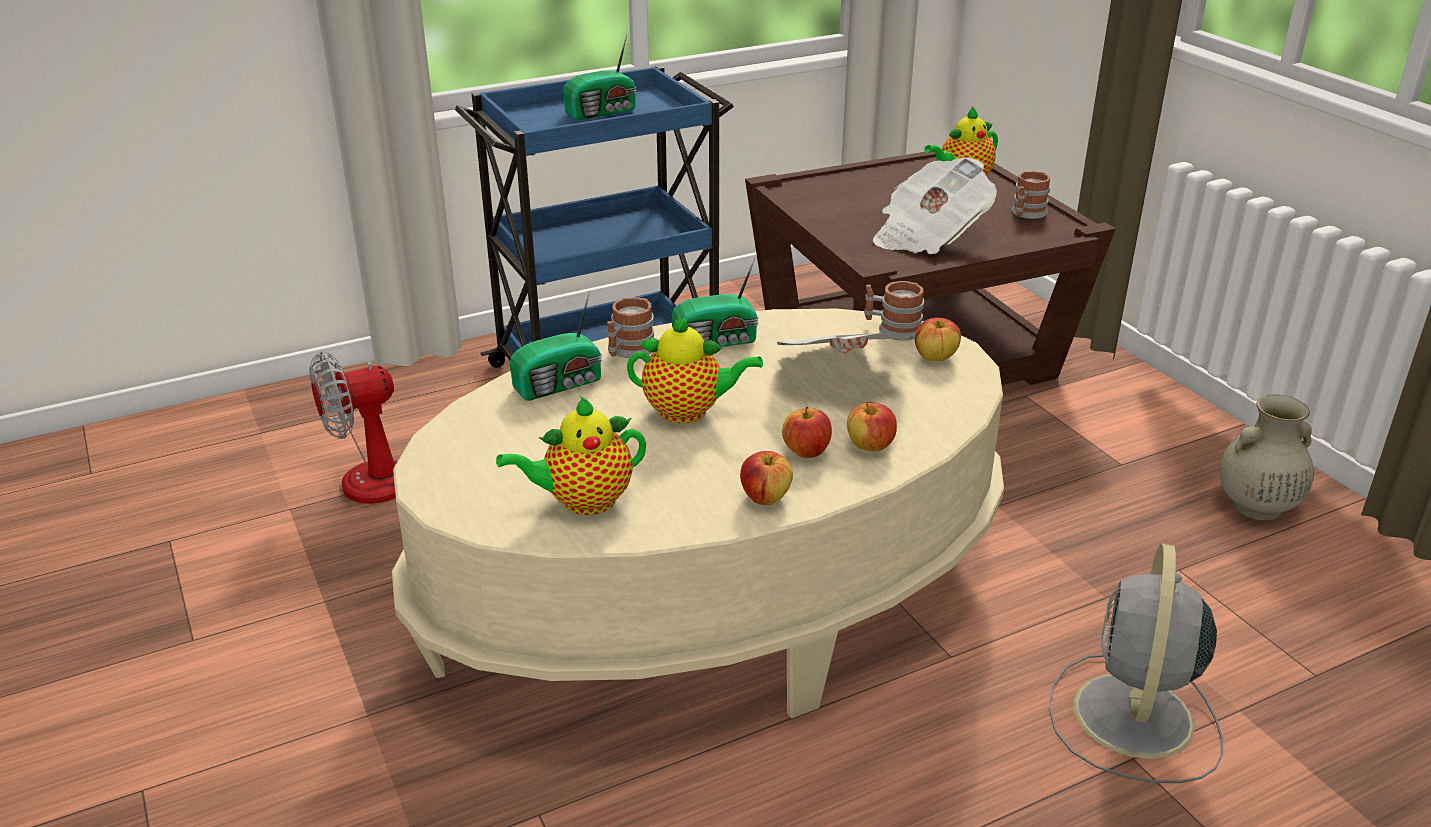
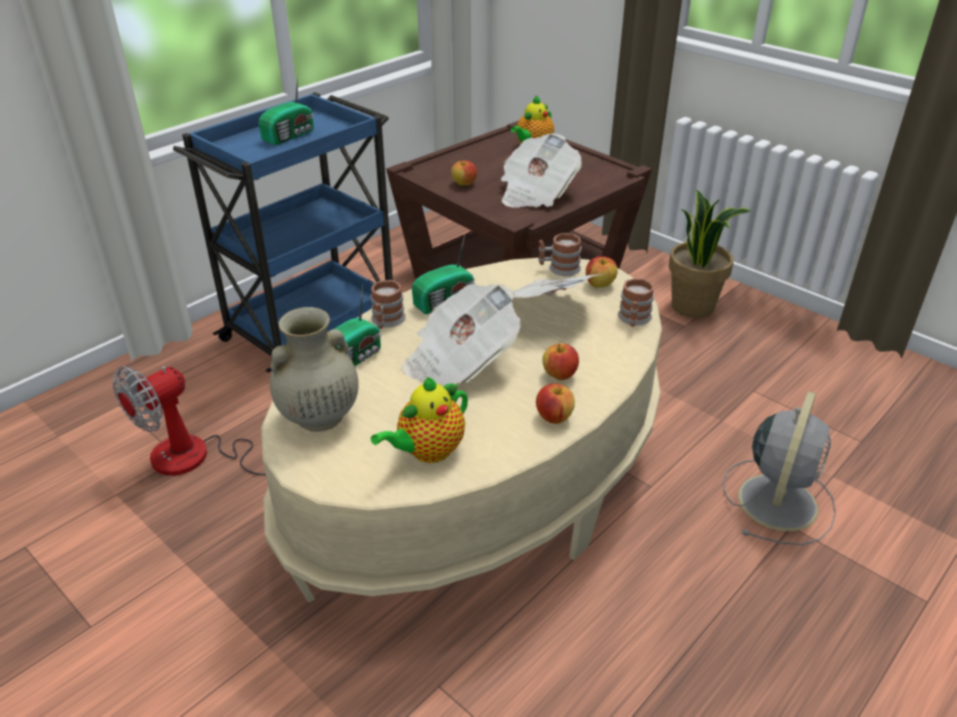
camera: 20 degrees left, 5 degrees up
(688, 412) = (459, 361): teapot -> newspaper
(870, 446) = (598, 361): apple -> apple (464, 184)
(1026, 214) = (588, 166): mug -> mug (633, 320)
(1132, 719) = (778, 500): grey fan -> grey fan turned 150 degrees counterclockwise
(1149, 441) = (693, 306): none -> potted plant
(1255, 507) = (774, 338): beige vase -> beige vase (318, 417)

